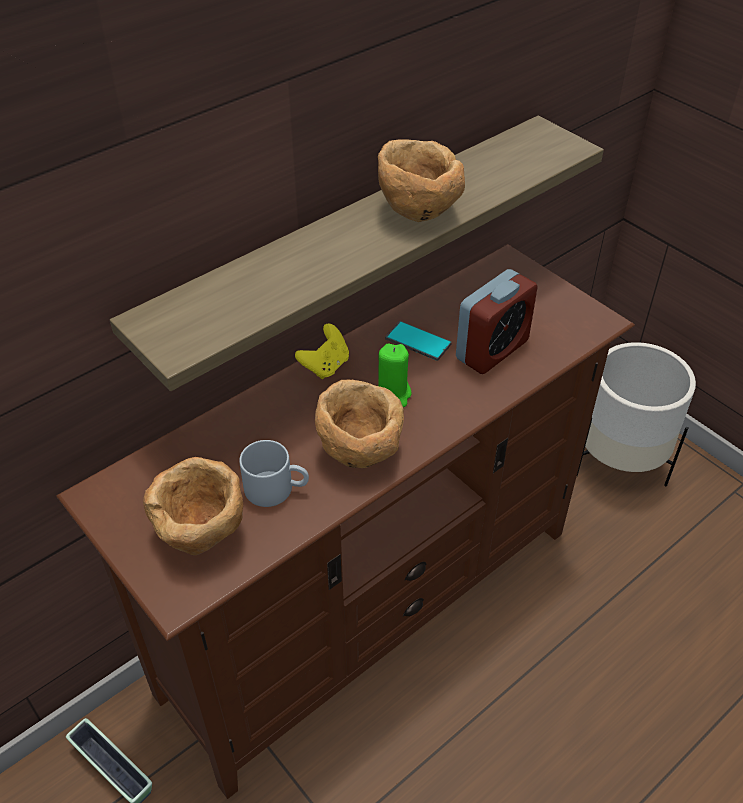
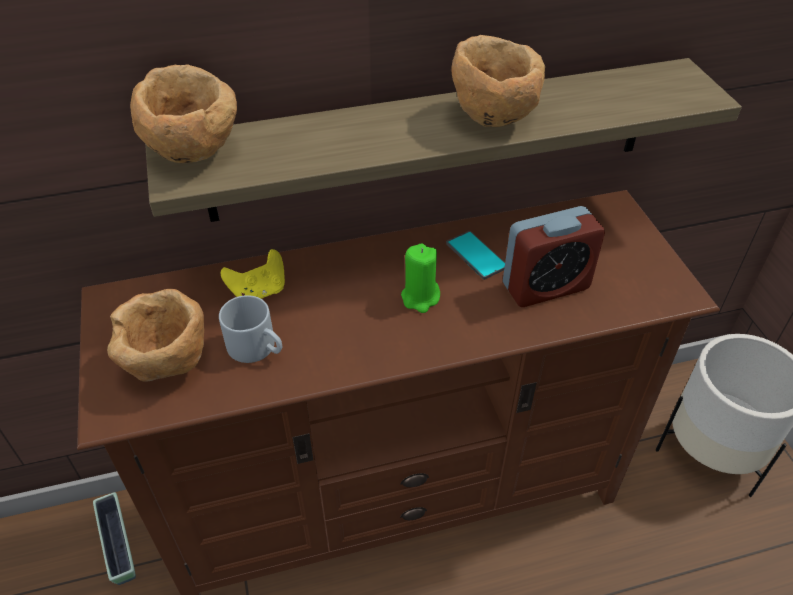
camera: 25 degrees right, 0 degrees up
(325, 366) = (374, 251): yellow game controller -> yellow game controller (259, 292)
(360, 451) = (354, 341): brown bowl -> brown bowl (195, 153)

